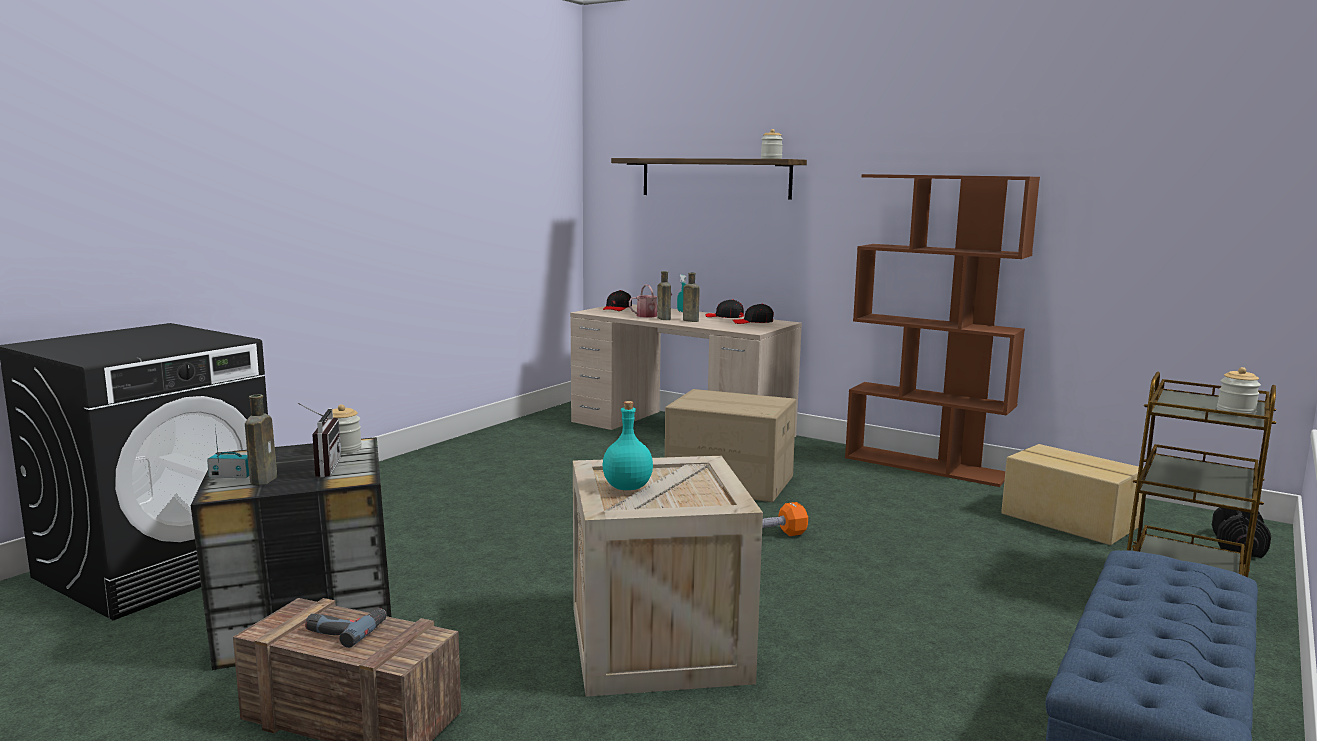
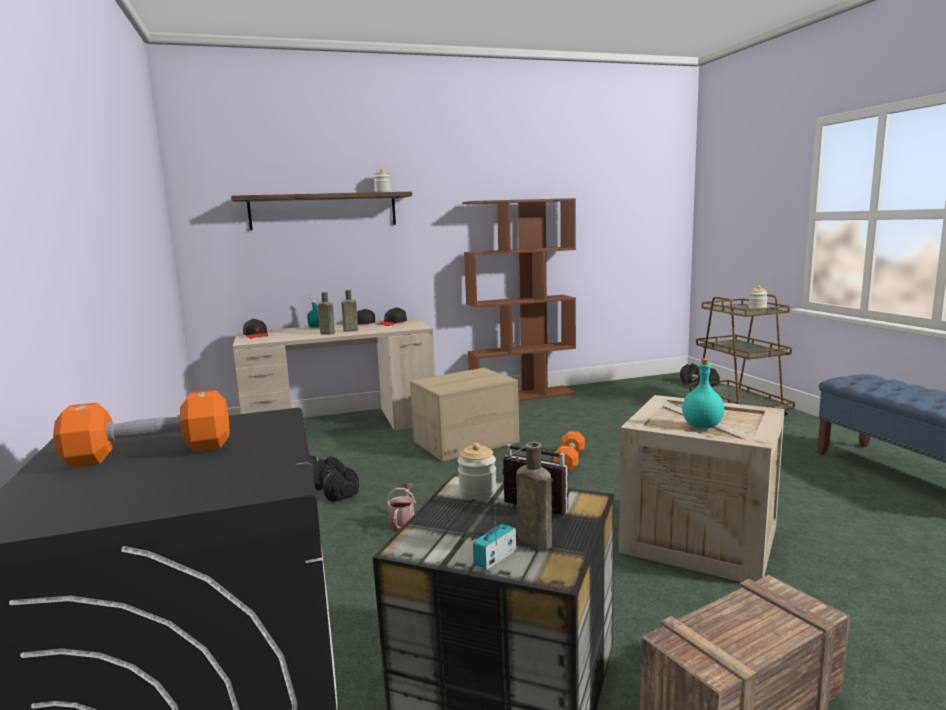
camera: 50 degrees left, 0 degrees up
(142, 338) = (150, 454): none -> orange dumbbell
(346, 629) = (739, 624): power drill -> none
(539, 473) = (335, 491): none -> black dumbbell
(650, 315) = (306, 334): watering can -> watering can (403, 522)
(1068, 521) = (637, 398): cardboard box -> none

